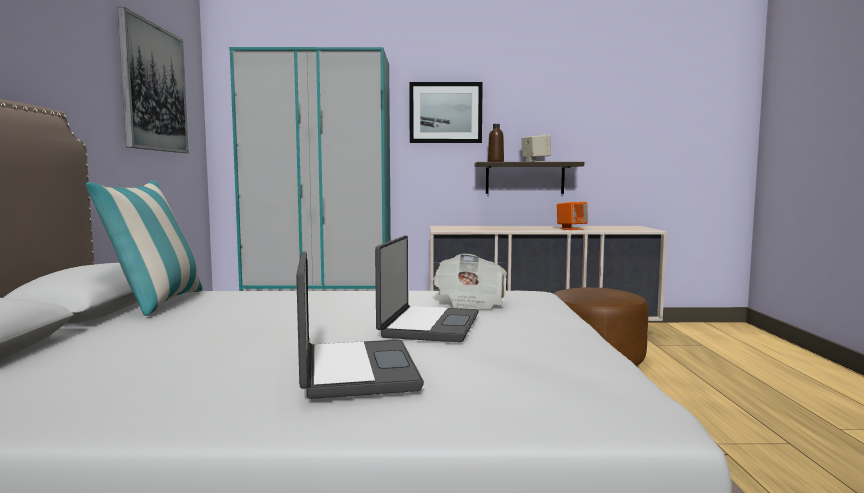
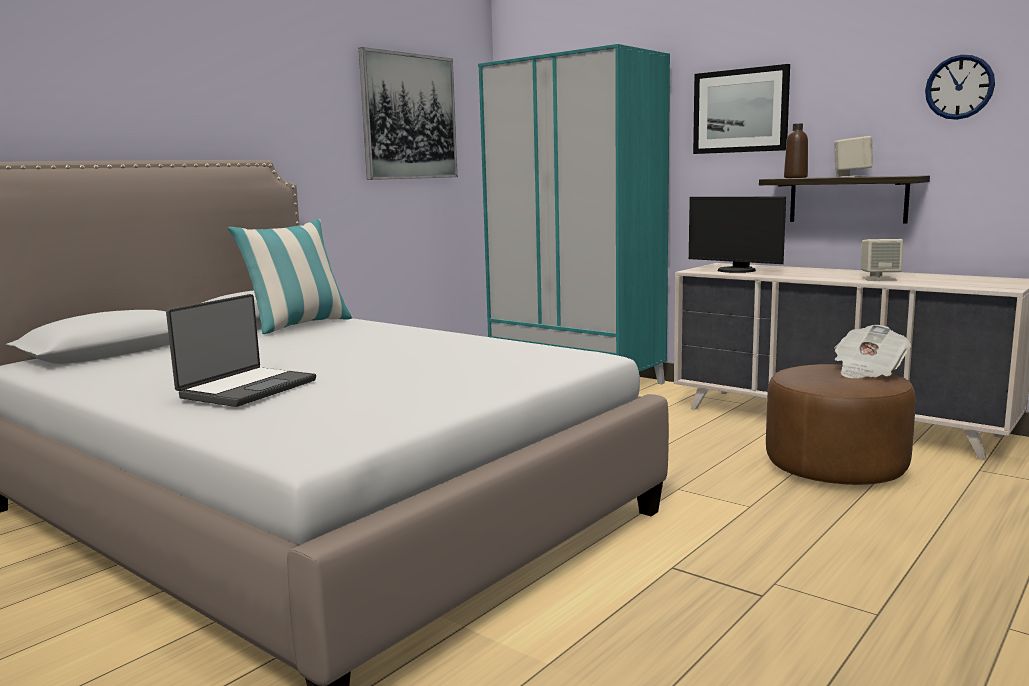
camera: 40 degrees right, 5 degrees up
(428, 325) = (392, 369): laptop -> none
(468, 229) = (735, 271): none -> monitor
(470, 303) = (495, 357): newspaper -> newspaper (867, 371)
(571, 229) = (879, 279): orange speaker -> beige speaker
(590, 108) = (959, 87): none -> wall clock

